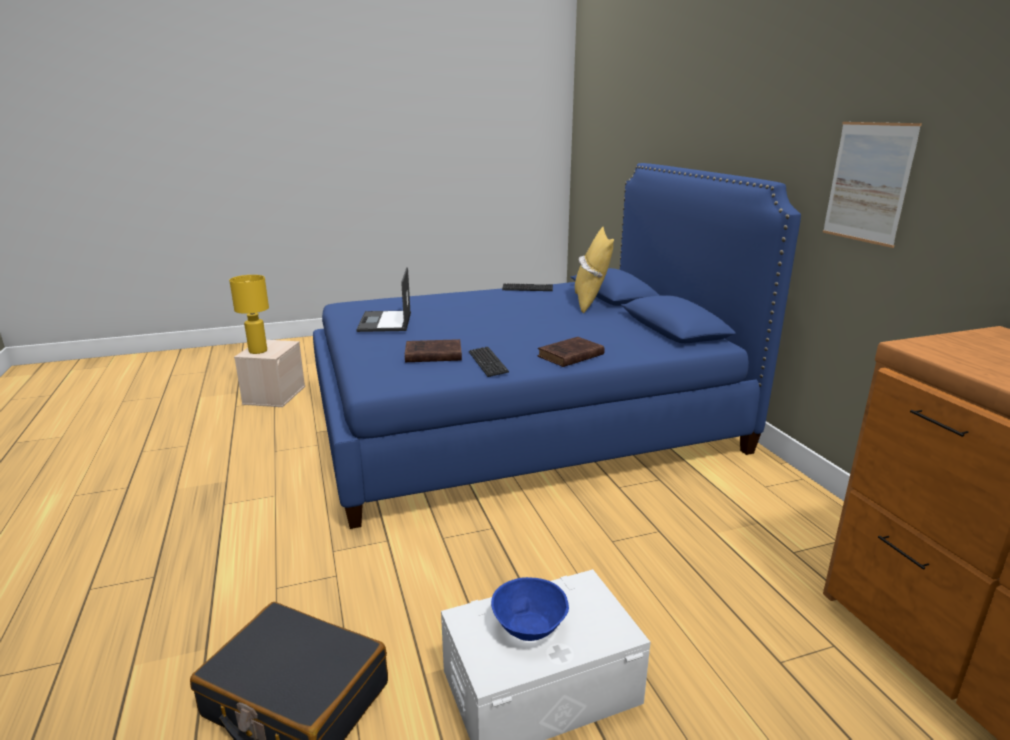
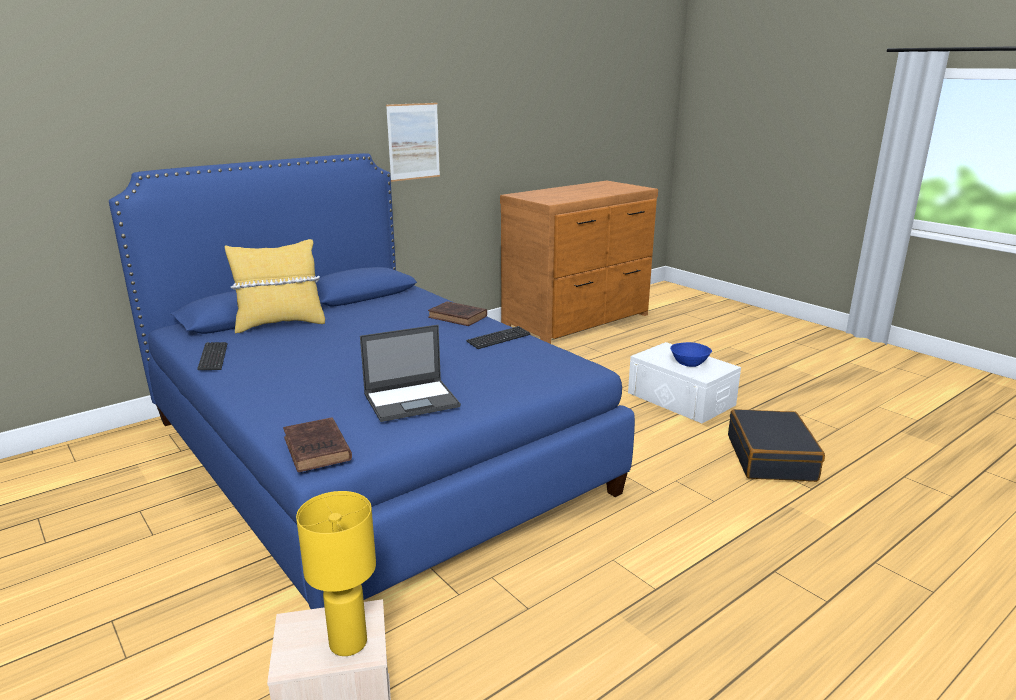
camera: 110 degrees left, 0 degrees up
(431, 355) = (497, 361): brown book -> brown book (317, 450)

